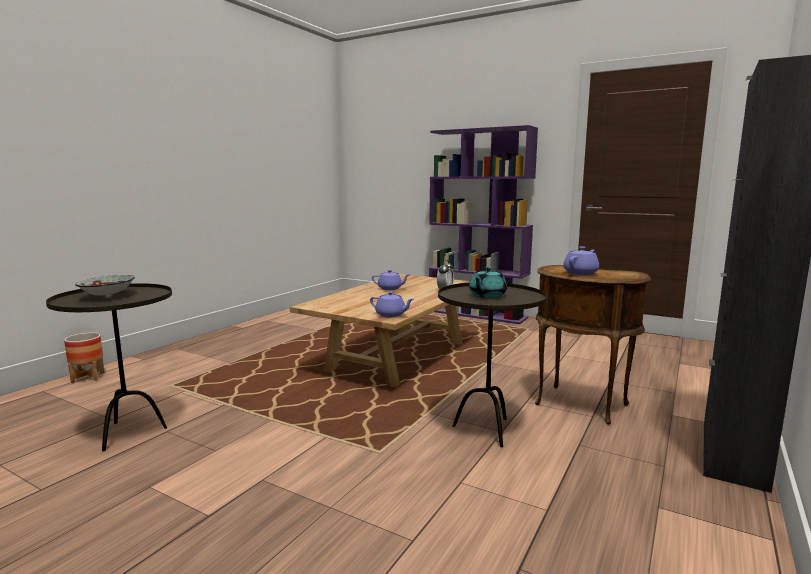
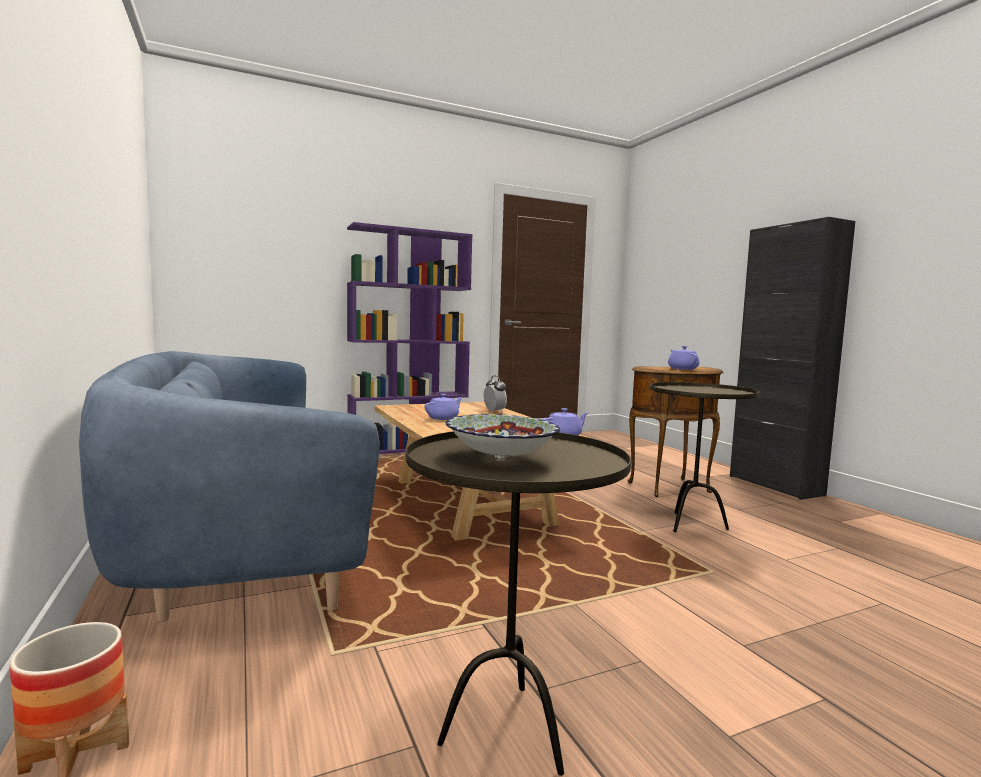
camera: 55 degrees left, 5 degrees down
(275, 333) = (240, 530): none -> blue sofa
(487, 295) = (701, 391): turquoise teapot -> none

